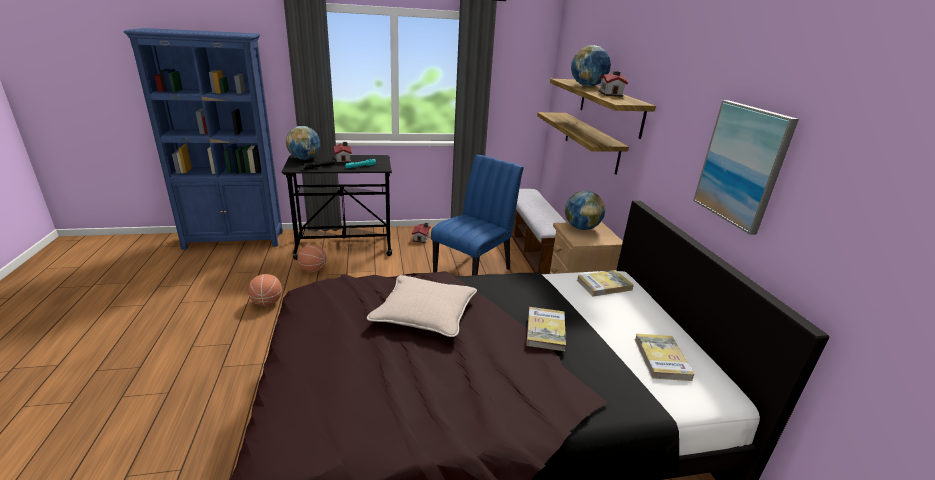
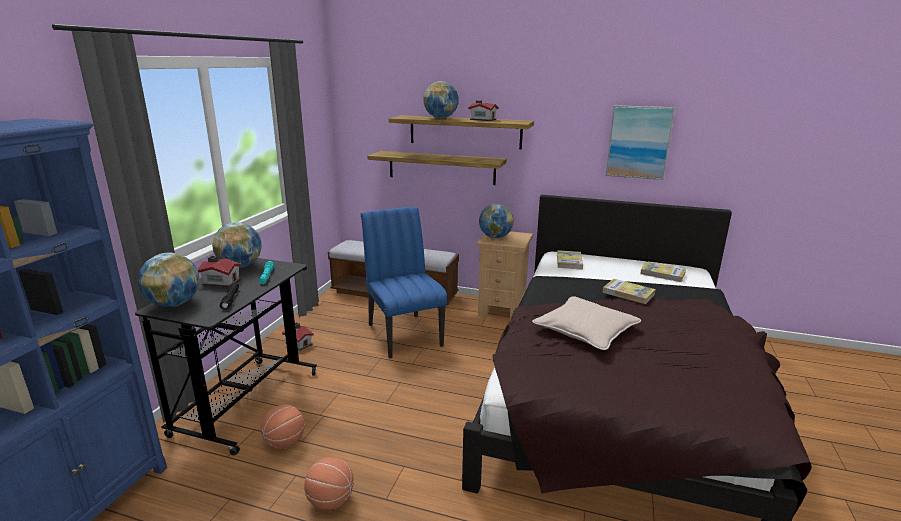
camera: 60 degrees left, 5 degrees down
(370, 158) = (240, 266): none -> globe

